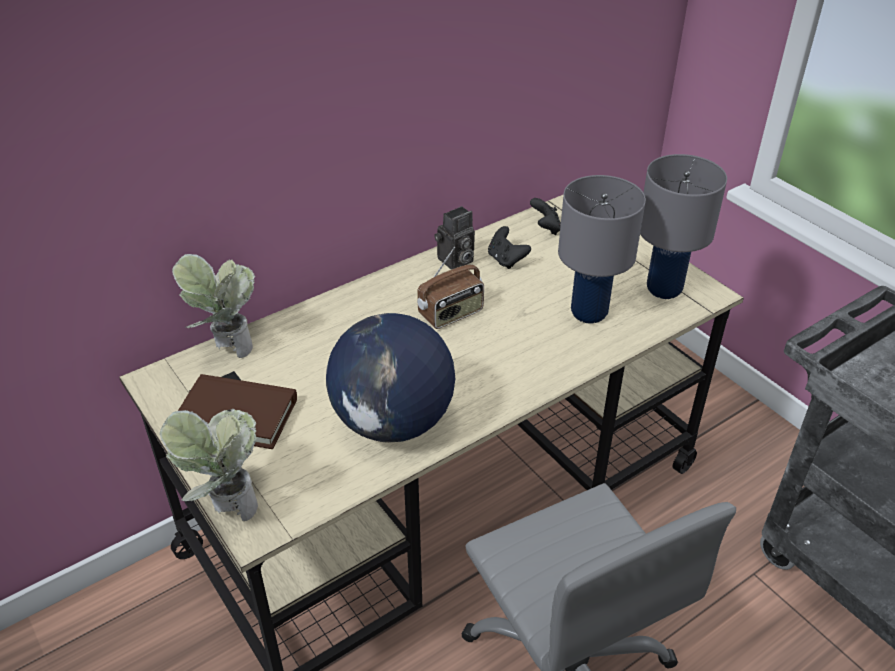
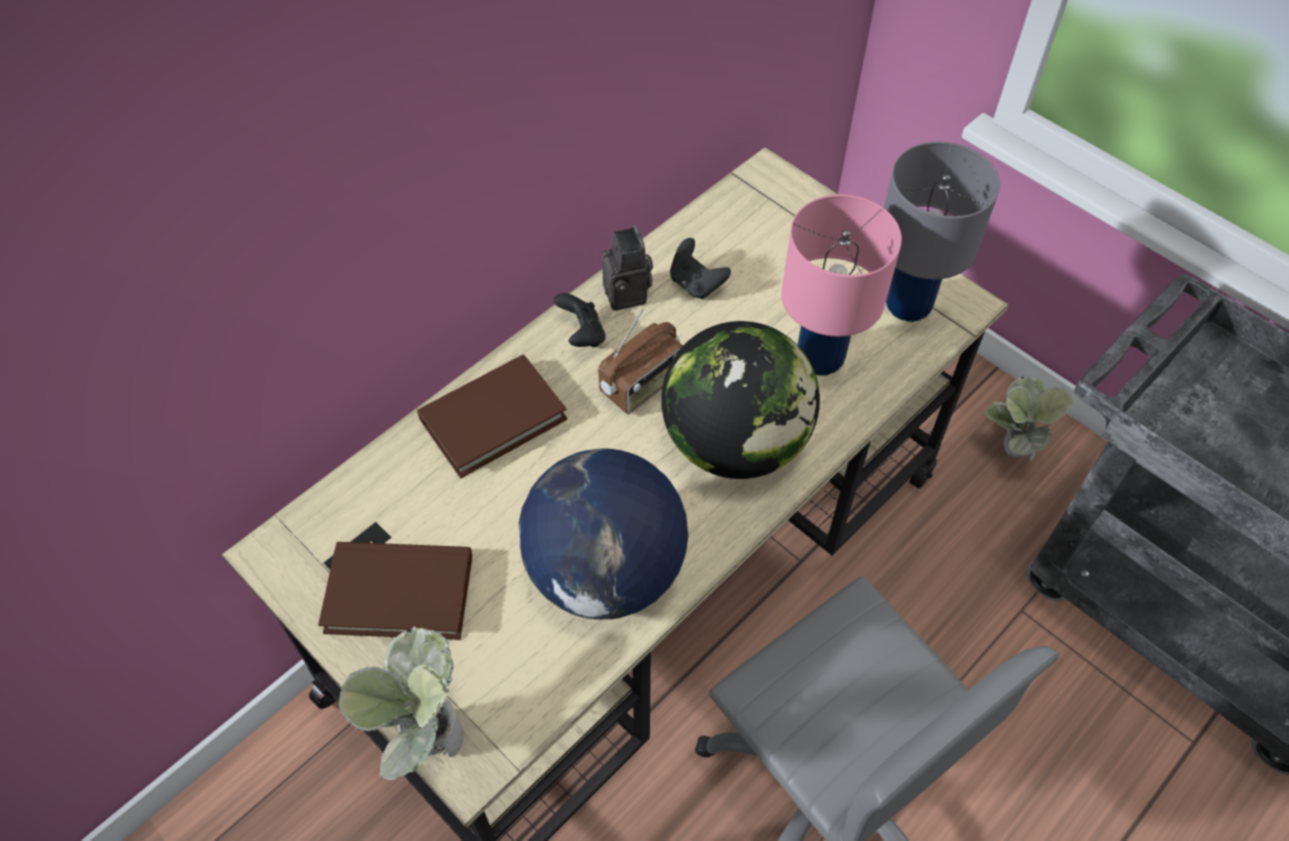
camera: 10 degrees left, 15 degrees up
(226, 348) = (355, 485): potted plant -> potted plant (1008, 452)
(336, 321) = (493, 419): none -> brown book
(455, 261) = (629, 295): camera -> camera turned 60 degrees counterclockwise
(512, 356) = (735, 442): none -> globe
(546, 228) = (737, 222): black game controller -> black game controller (582, 334)
(587, 314) = (818, 361): grey table lamp -> pink table lamp

